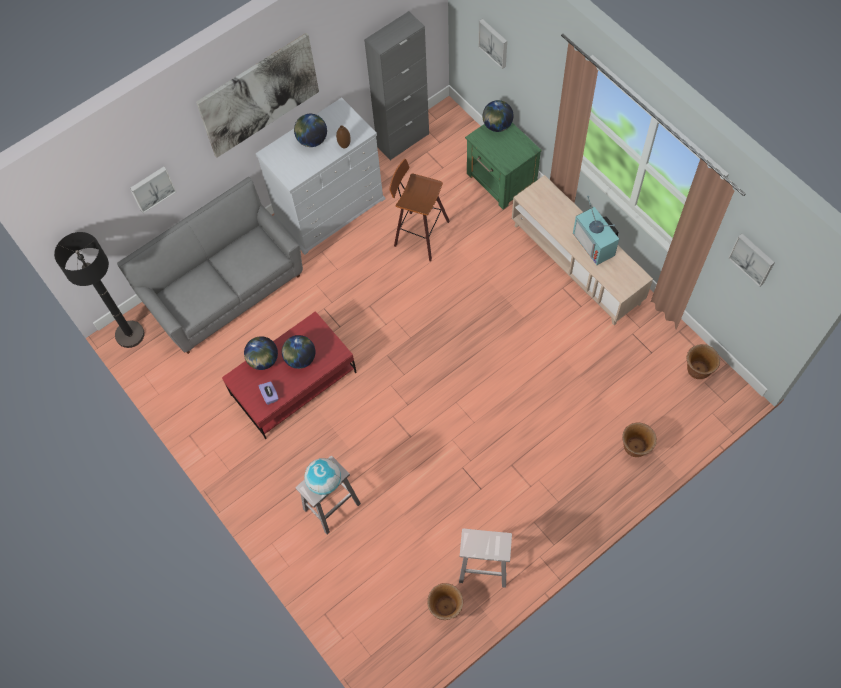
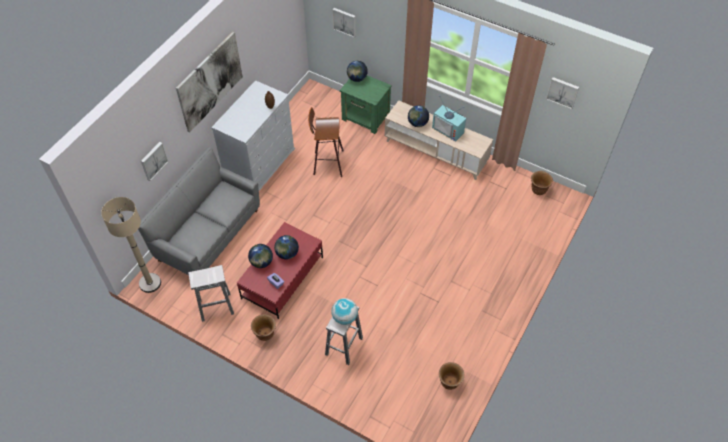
camera: 25 degrees left, 10 degrees down
(130, 334) = (150, 283): black floor lamp -> beige floor lamp
(312, 140) = (247, 109): globe -> globe (417, 123)
(403, 140) = (291, 111): grey cabinet -> none
(482, 566) = (462, 349): white stool -> white stool (215, 307)
(635, 447) = (523, 246): brown planter -> brown planter (265, 334)

